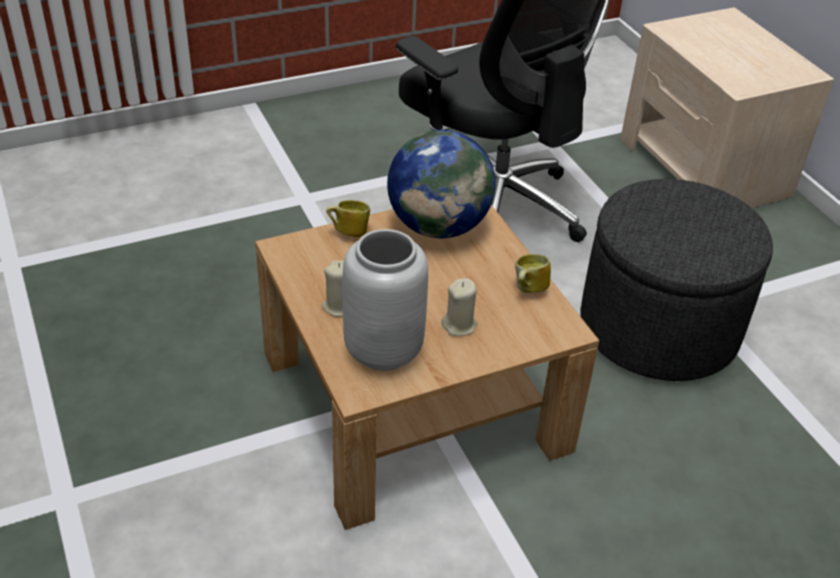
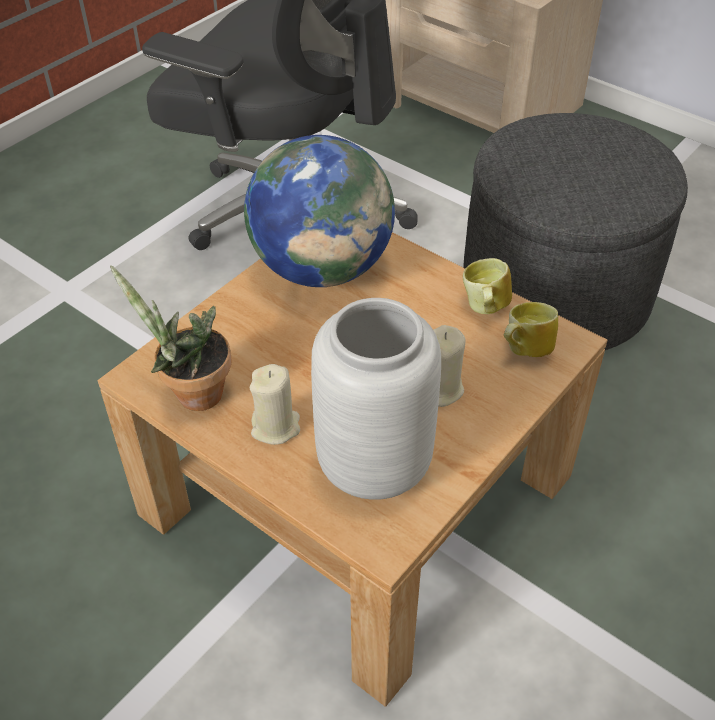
camera: 25 degrees left, 5 degrees up
(304, 269) = (192, 394): none -> potted plant
(348, 232) = (215, 319): mug -> mug (523, 350)

